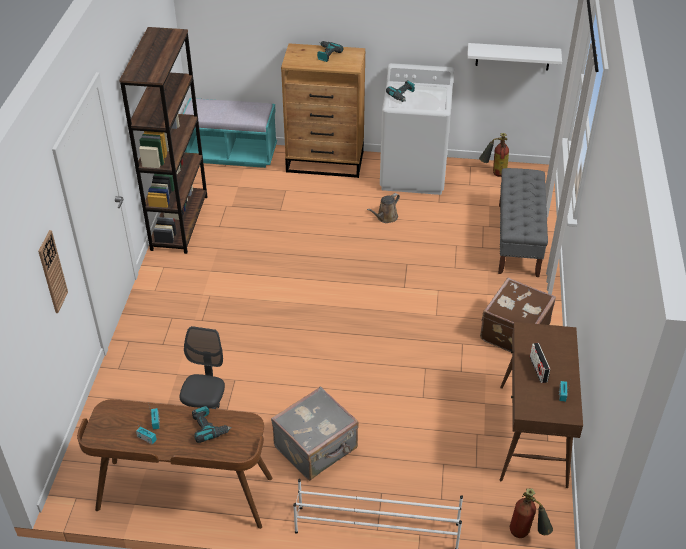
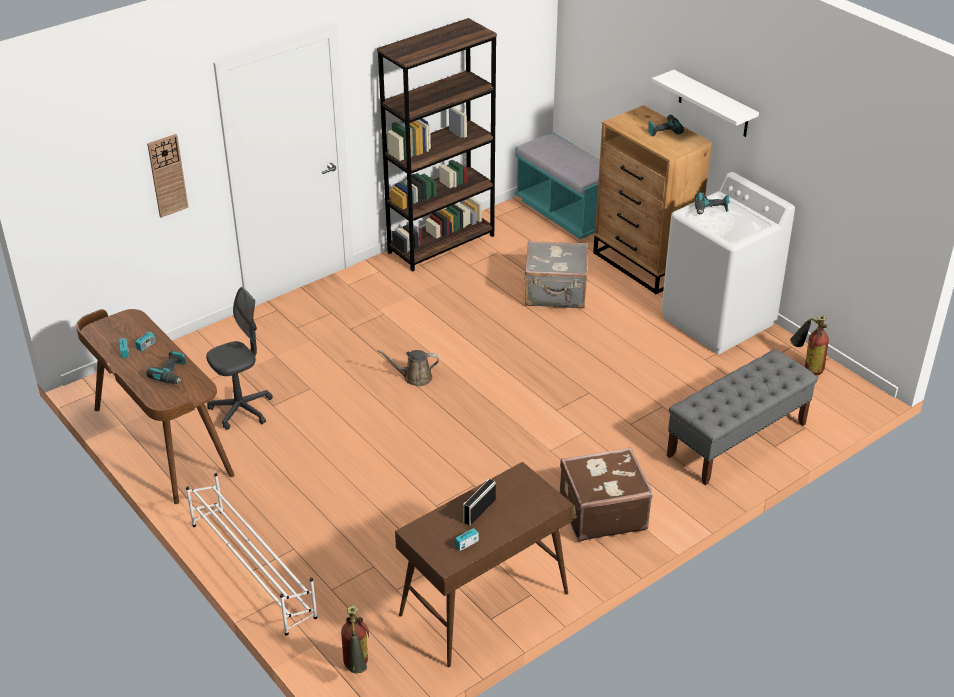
camera: 45 degrees right, 5 degrees down
(317, 448) = (295, 480): grey suitcase -> grey suitcase (556, 293)
(385, 218) = (629, 342): brown watering can -> brown watering can (414, 378)
(513, 56) = (861, 220): white shelf -> white shelf (713, 104)

